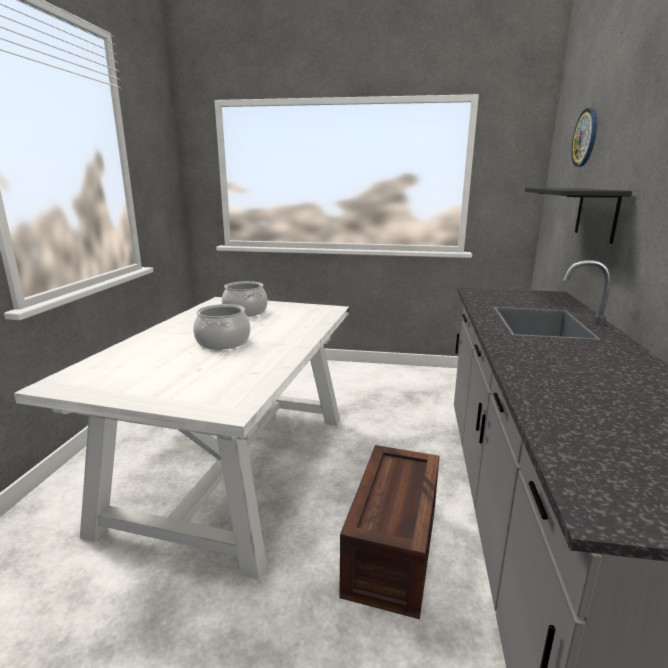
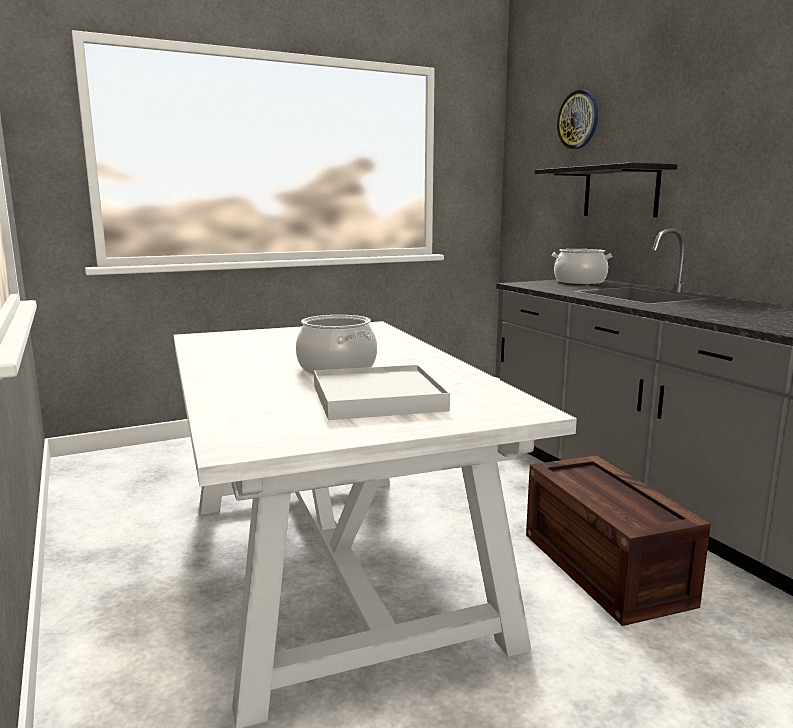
camera: 35 degrees left, 5 degrees down
(184, 372) = (377, 398): none -> white tray
(245, 312) = (272, 341): cooking pot -> cooking pot (580, 282)

